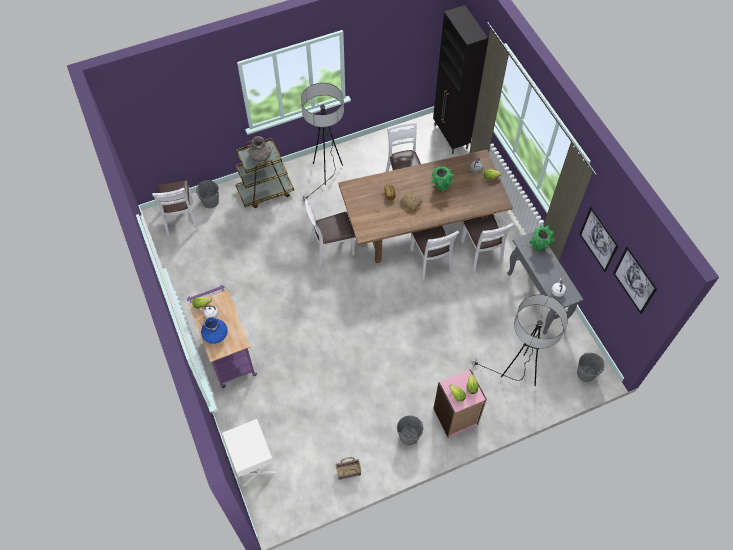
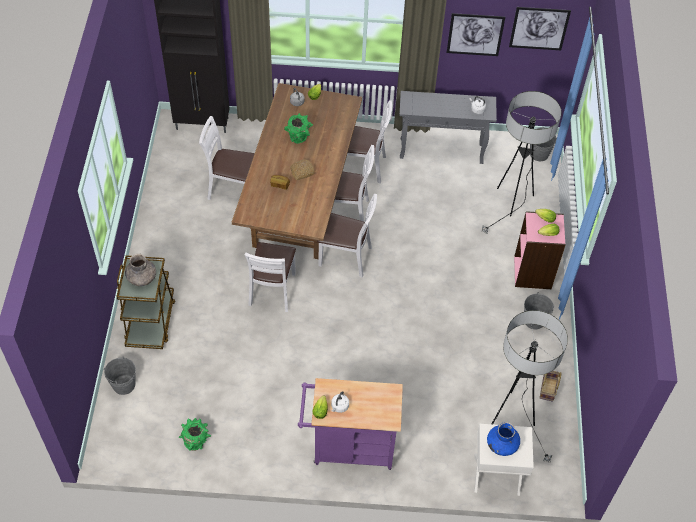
camera: 65 degrees left, 5 degrees down
(181, 218) = (126, 426): white chair -> white chair (346, 257)
(215, 334) = (369, 412): blue vase -> blue vase (502, 444)
(326, 174) = (169, 253): floor lamp -> floor lamp (513, 417)
(540, 245) = (419, 98): green vase -> green vase (196, 441)

